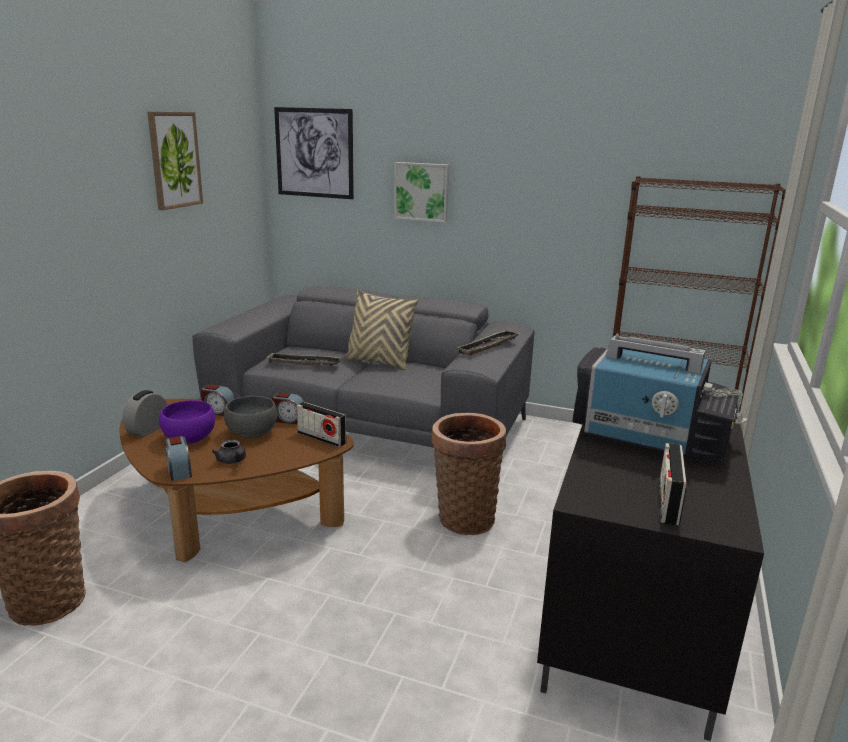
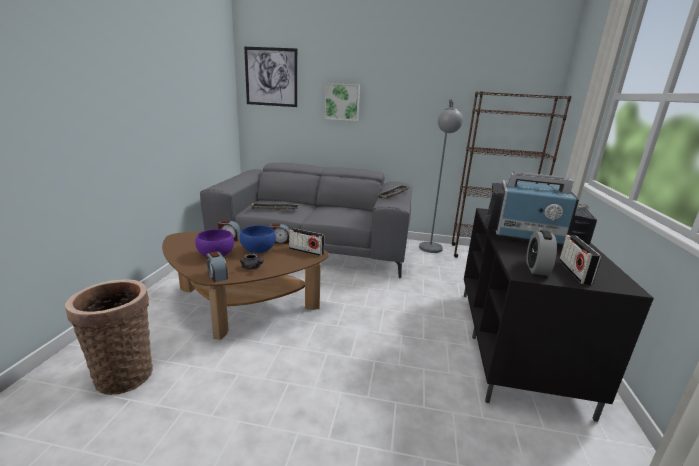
camera: 10 degrees left, 0 degrees up
(147, 430) = (184, 251): alarm clock -> alarm clock (536, 269)
(174, 160) = (186, 72): picture -> none
(251, 432) = (258, 250): grey bowl -> blue bowl
(379, 362) = (321, 207): beige pillow -> none
(464, 517) = (393, 298): basket -> none
(562, 440) = (431, 251): none -> grey floor lamp

